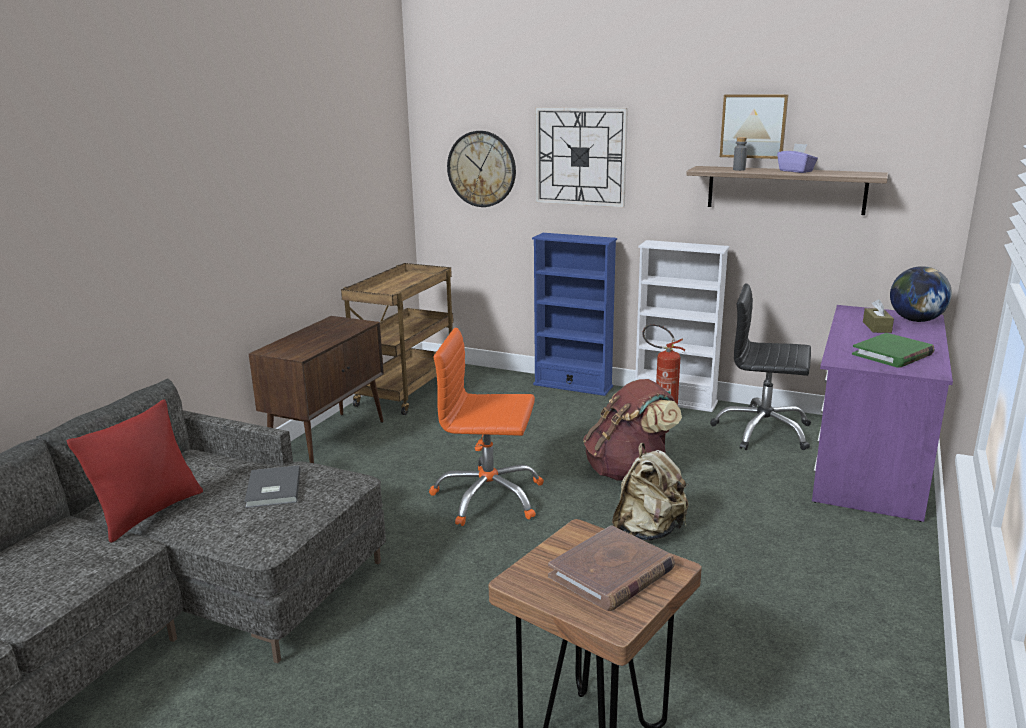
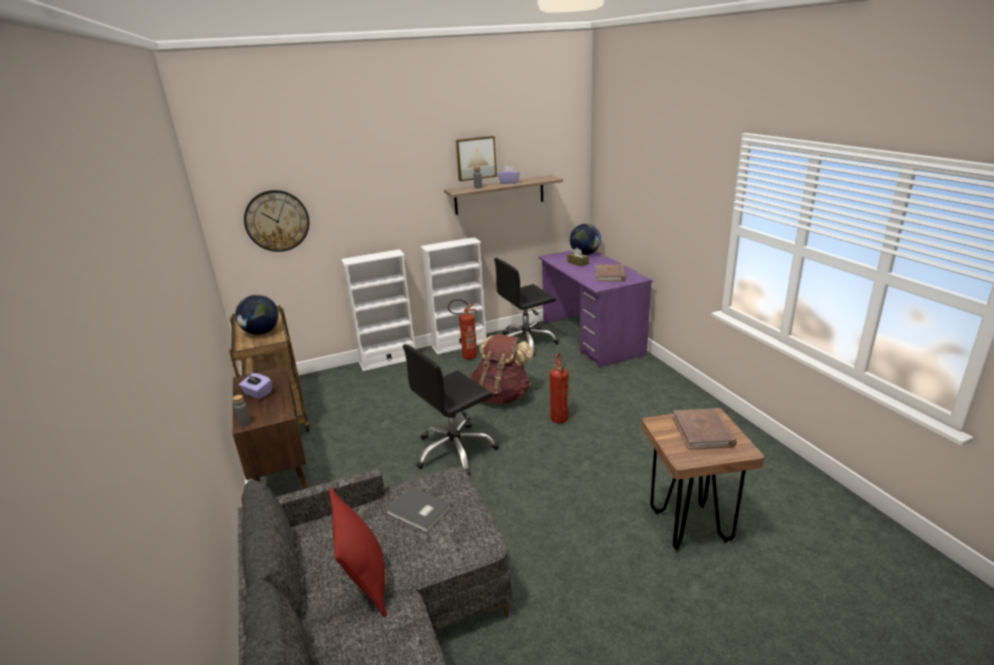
camera: 45 degrees left, 5 degrees up
(269, 349) = (244, 422): none -> grey bottle
(319, 333) = (257, 393): none -> purple tissue box
(401, 286) = (261, 332): none -> globe
(488, 497) = (455, 451): orange office chair -> black office chair
(573, 386) = (388, 361): blue bookcase -> white bookcase
(580, 156) = (360, 197): wall clock -> none
(648, 532) = (560, 421): beige backpack -> fire extinguisher
(892, 354) = (610, 275): green book -> brown book

